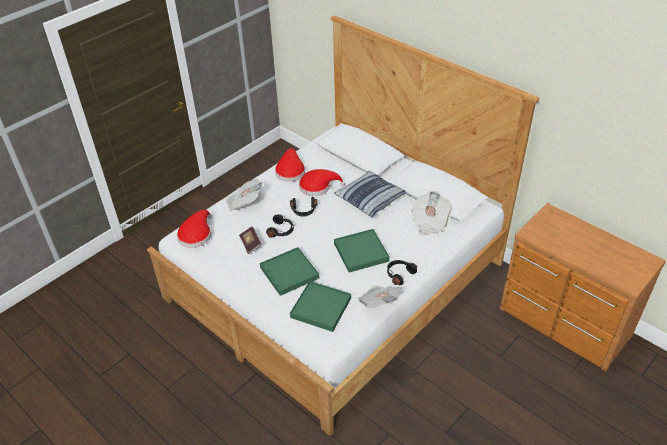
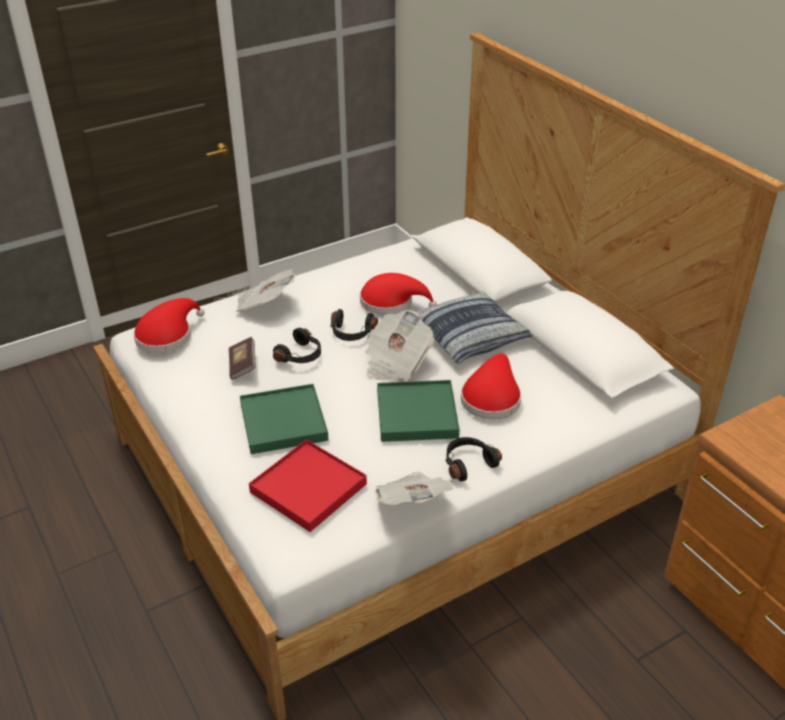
camera: 15 degrees right, 5 degrees down
(290, 171) = (358, 273): red hat -> red hat (491, 397)
(321, 308) = (308, 488): green tray -> red tray
(430, 222) = (557, 390): newspaper -> newspaper (396, 362)

